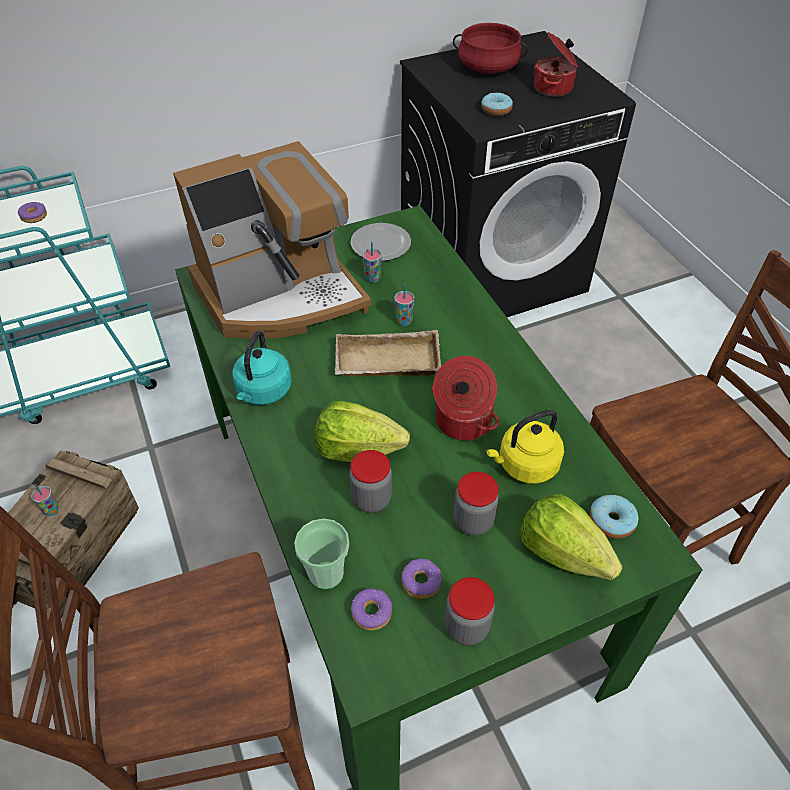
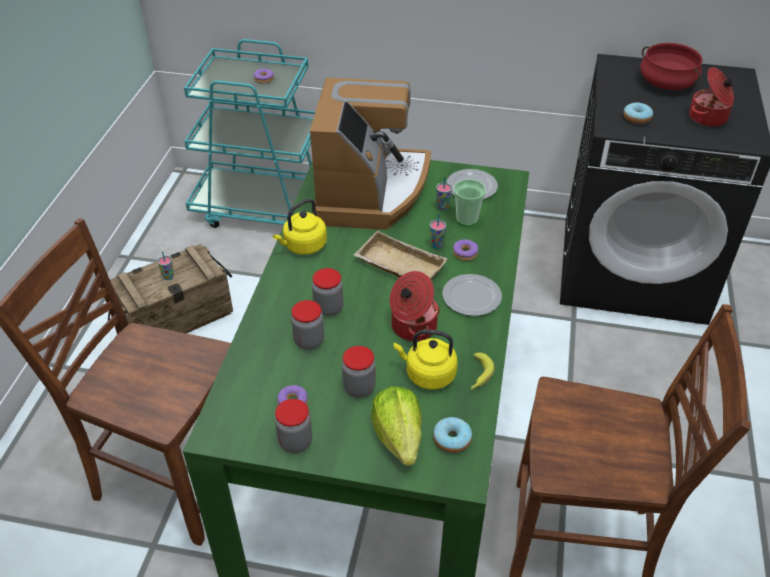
camera: 35 degrees right, 5 degrees down
(263, 392) = (303, 246): turquoise kettle -> yellow kettle
(281, 295) = (370, 191): coffee machine -> coffee machine turned 90 degrees counterclockwise
(326, 574) = (243, 367): cup -> cup (467, 219)
(357, 449) = (328, 308): lettuce -> jar
(372, 612) = (249, 401): donut -> donut (465, 253)
(489, 359) = (473, 297): none -> plate
(571, 438) = (478, 376): none -> banana

